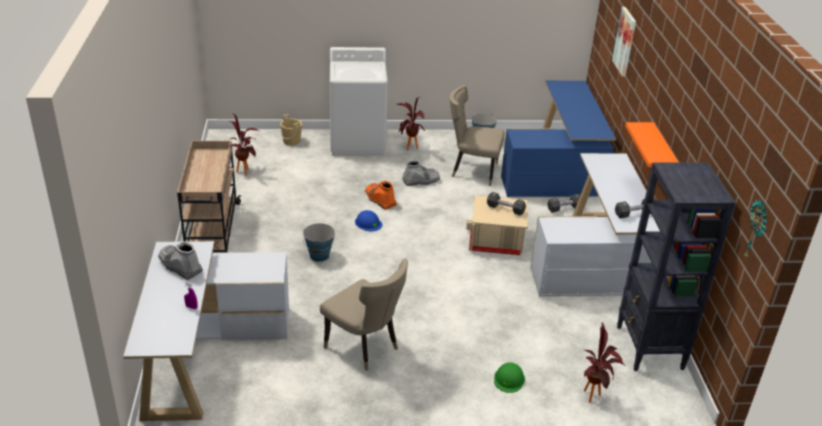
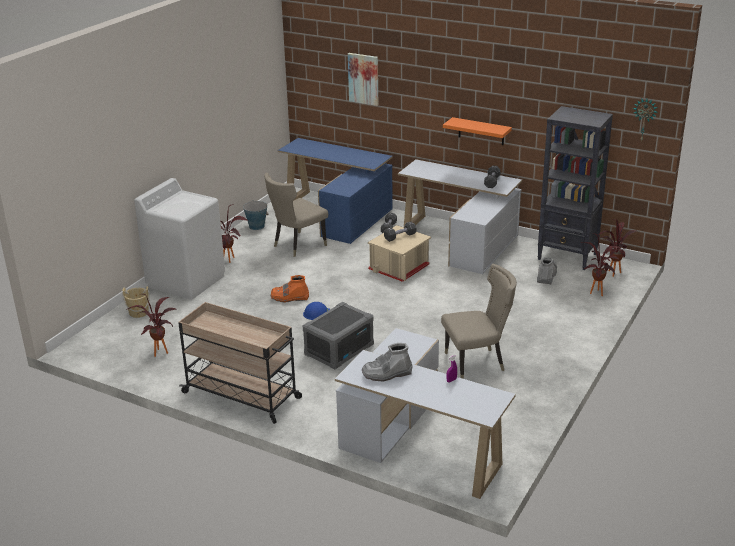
camera: 55 degrees left, 5 degrees down
(319, 256) = (339, 349): bucket -> grey storage box
(421, 181) = (284, 271): grey boot -> grey boot (546, 276)
(509, 379) = (558, 316): green hard hat -> none
(653, 394) = (610, 272): none -> potted plant

